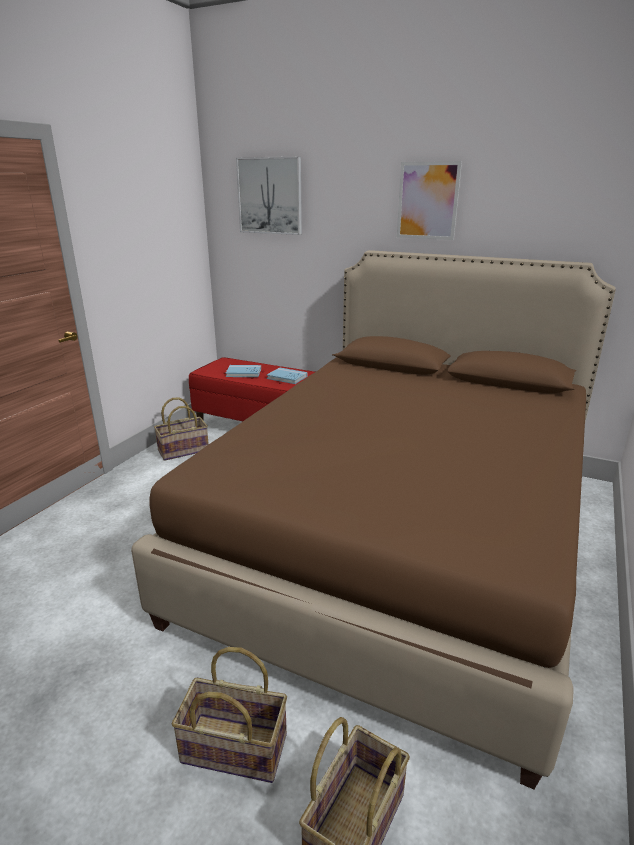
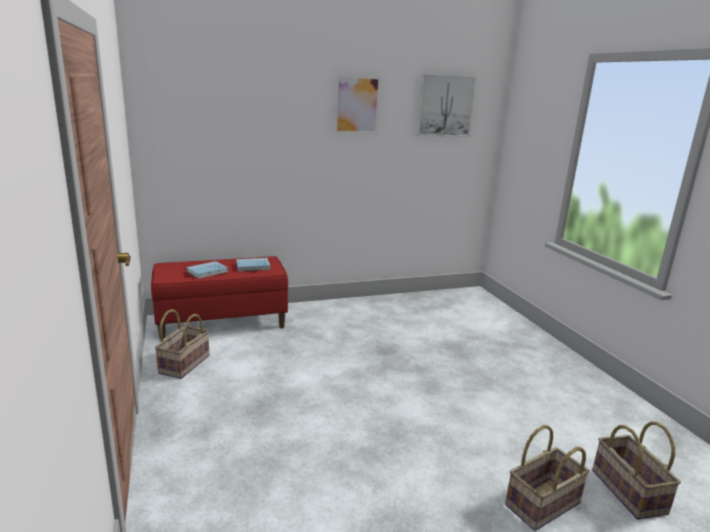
camera: 45 degrees left, 5 degrees down
(270, 196) = (210, 97): picture -> picture (445, 106)
(401, 537) = (437, 355): brown bed -> none

